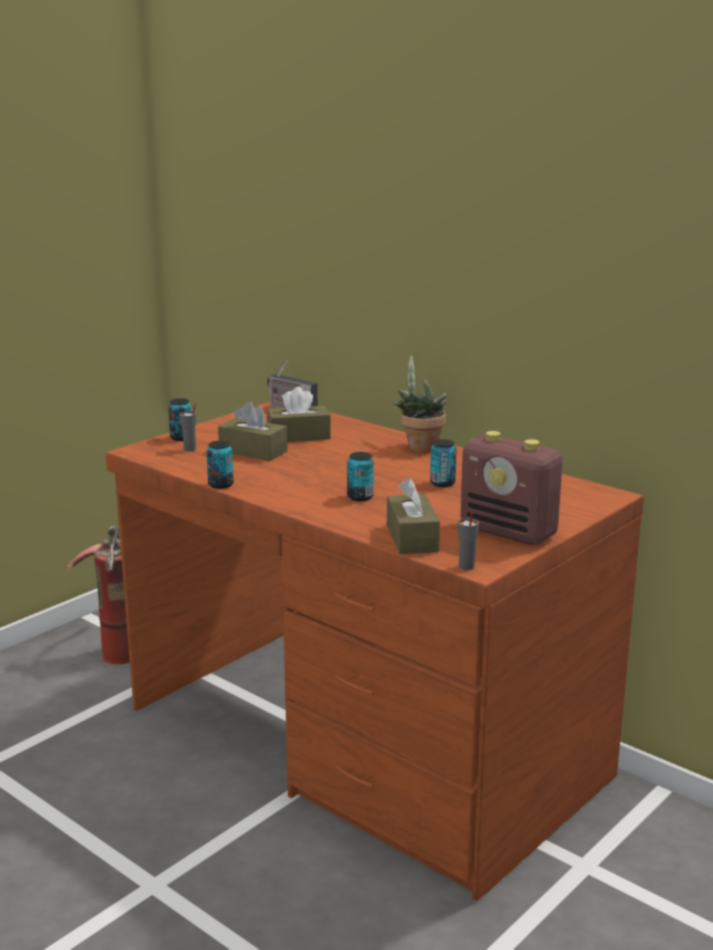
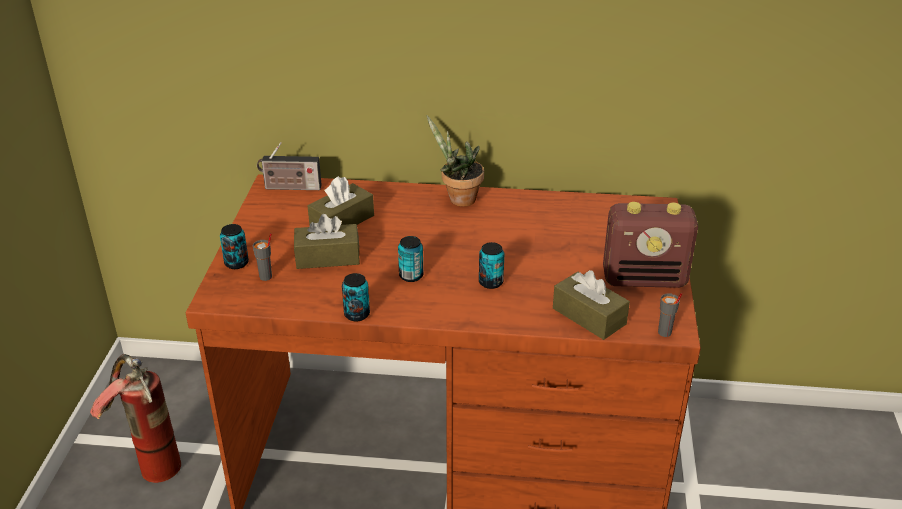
camera: 35 degrees left, 15 degrees up
(442, 483) = (530, 239): can -> can (411, 276)

